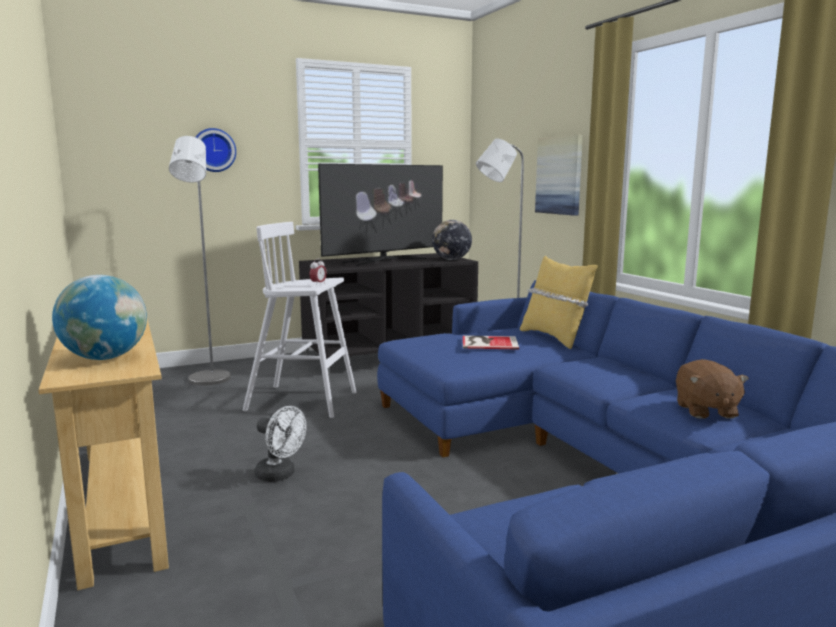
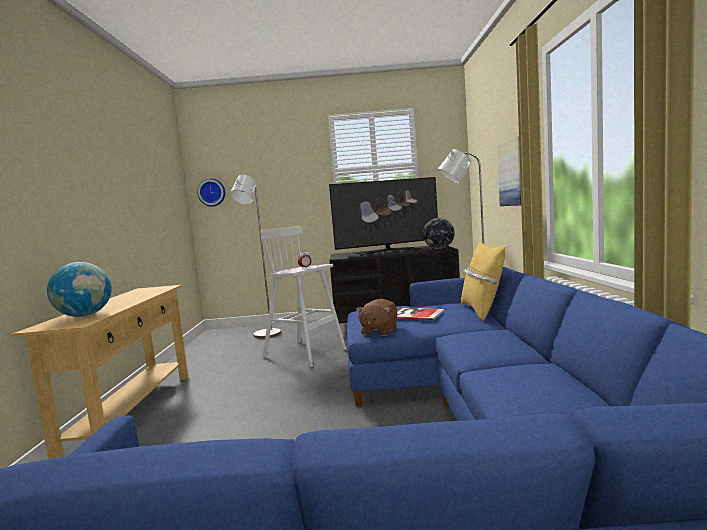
camera: 25 degrees right, 5 degrees down
(213, 150) = (276, 183): wall clock -> wall clock (212, 192)
(280, 475) = (235, 406): white fan -> none
(705, 411) = (534, 389): brown plush toy -> brown plush toy (379, 331)

